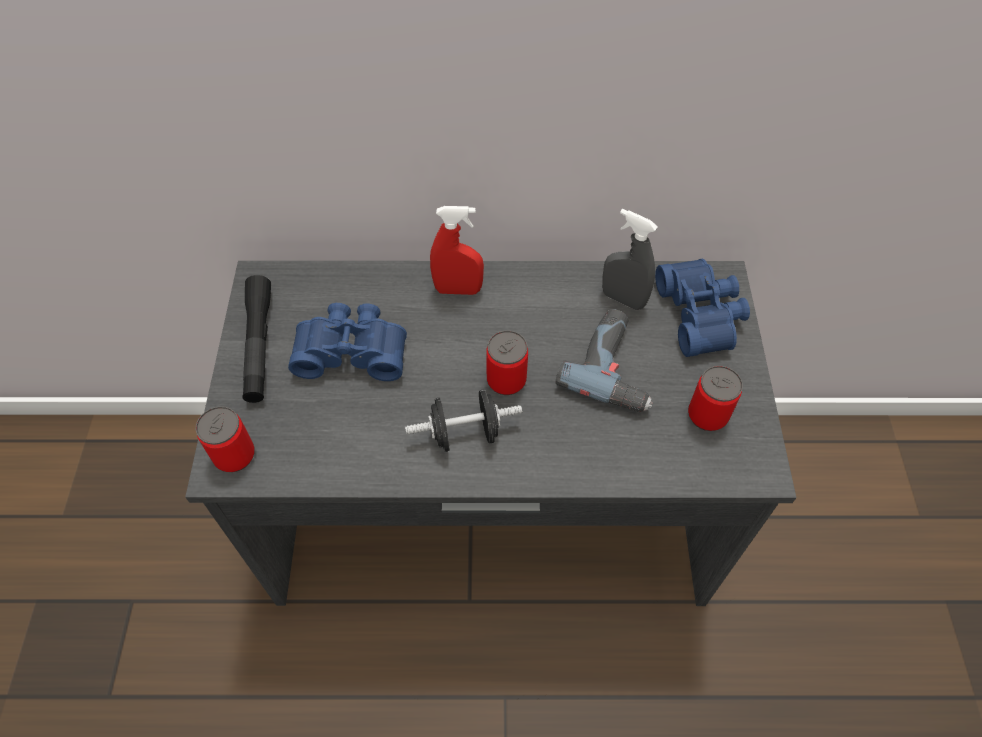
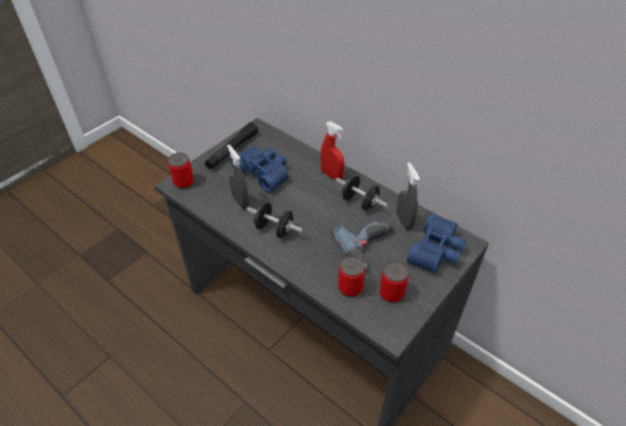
camera: 40 degrees right, 10 degrees down
(368, 425) = (241, 202): none -> grey spray bottle
(506, 380) = (313, 221): can -> can (350, 288)
(538, 308) = (359, 202): none -> black dumbbell

